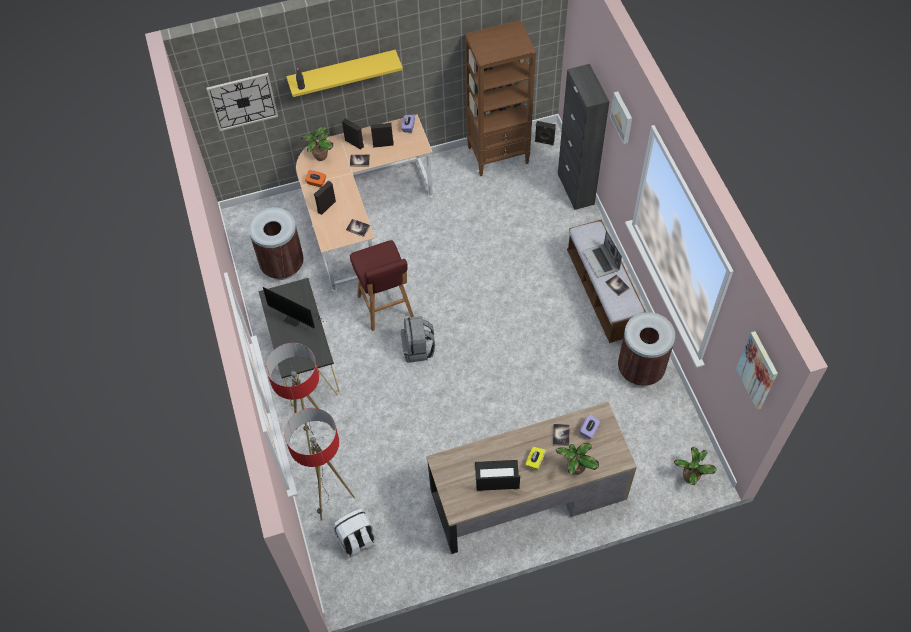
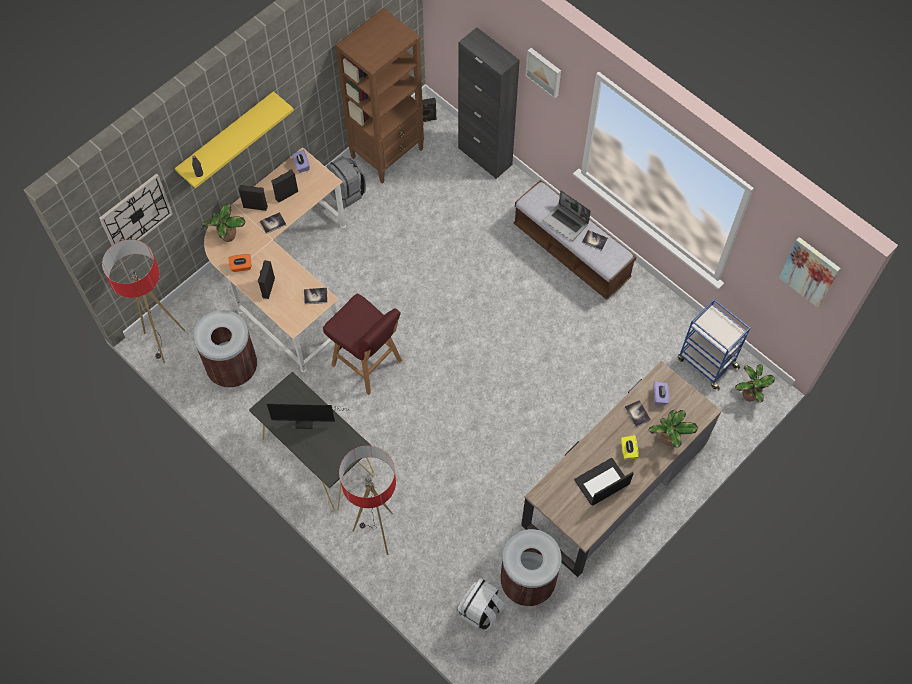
camera: 30 degrees left, 5 degrees up
(331, 500) = (431, 584): floor lamp -> floor lamp (164, 342)
(418, 349) = (426, 391): grey backpack -> grey backpack (347, 192)
(640, 369) = (648, 312): brown trash can -> brown trash can (528, 581)
(667, 432) = (706, 362): none -> blue cart

